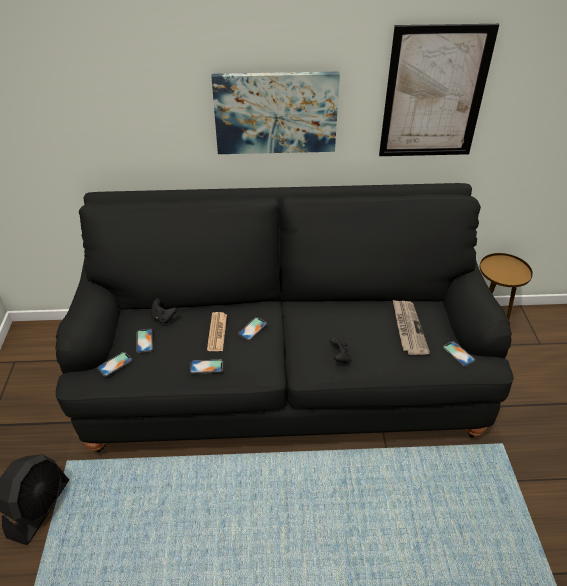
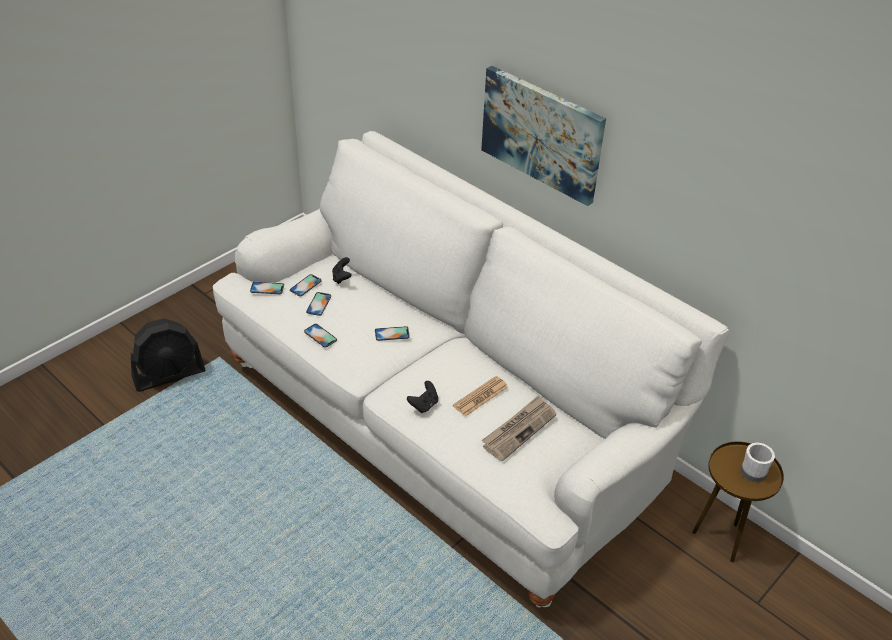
camera: 45 degrees right, 0 degrees up
(217, 332) = (362, 316): newspaper -> newspaper (480, 396)
(283, 380) = (442, 425): black sofa -> white sofa
(434, 94) = (704, 193): picture -> none
(458, 354) = (531, 484): phone -> phone (318, 304)
(507, 267) = (753, 470): none -> white mug

